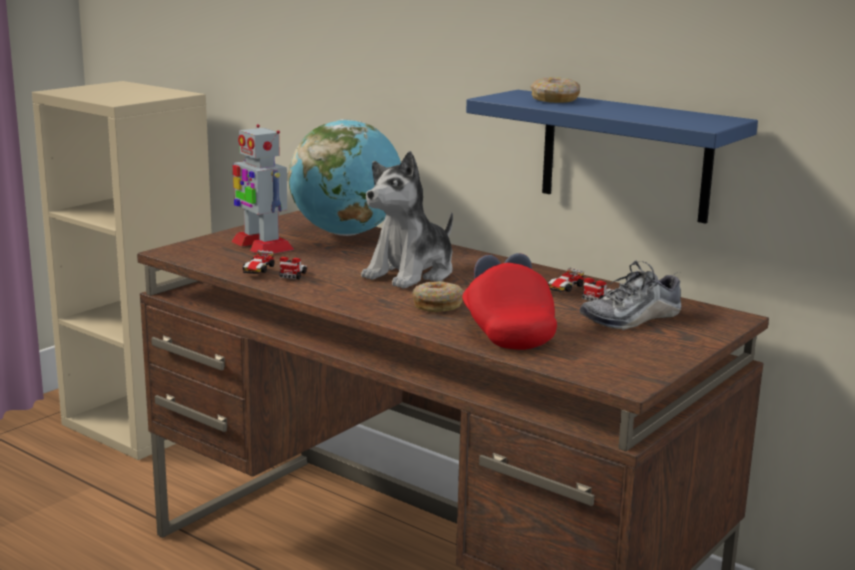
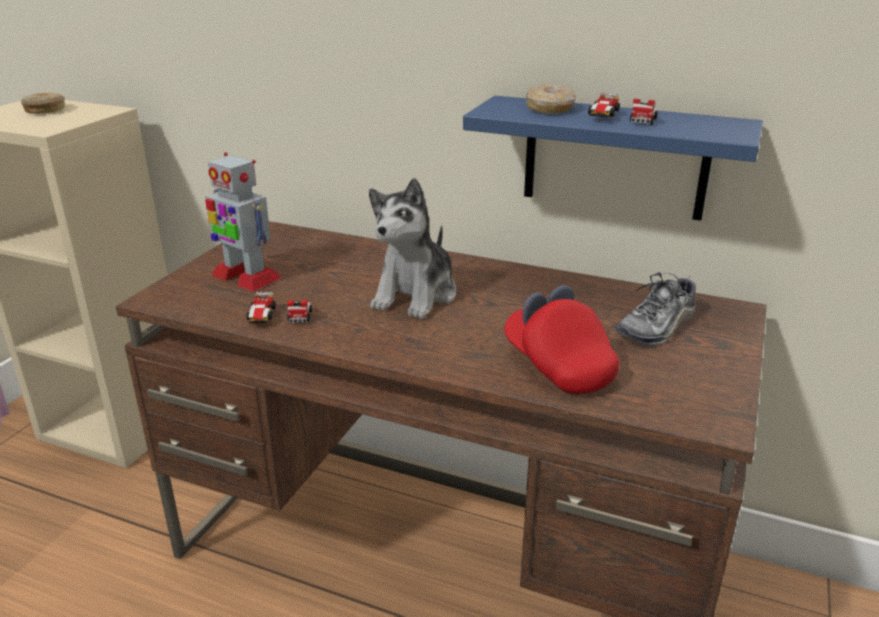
camera: 15 degrees left, 10 degrees up
(347, 233) = (322, 247): globe -> none
(437, 305) = (468, 338): donut -> donut (45, 110)
(580, 295) = (589, 301): toy car -> toy car (622, 119)

